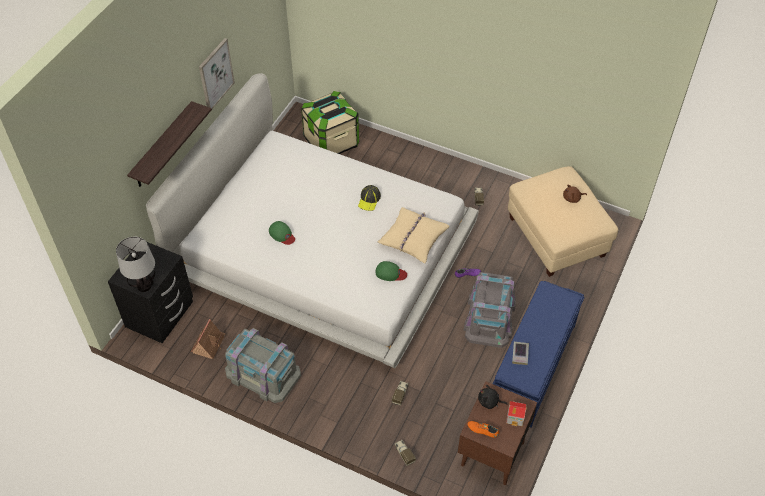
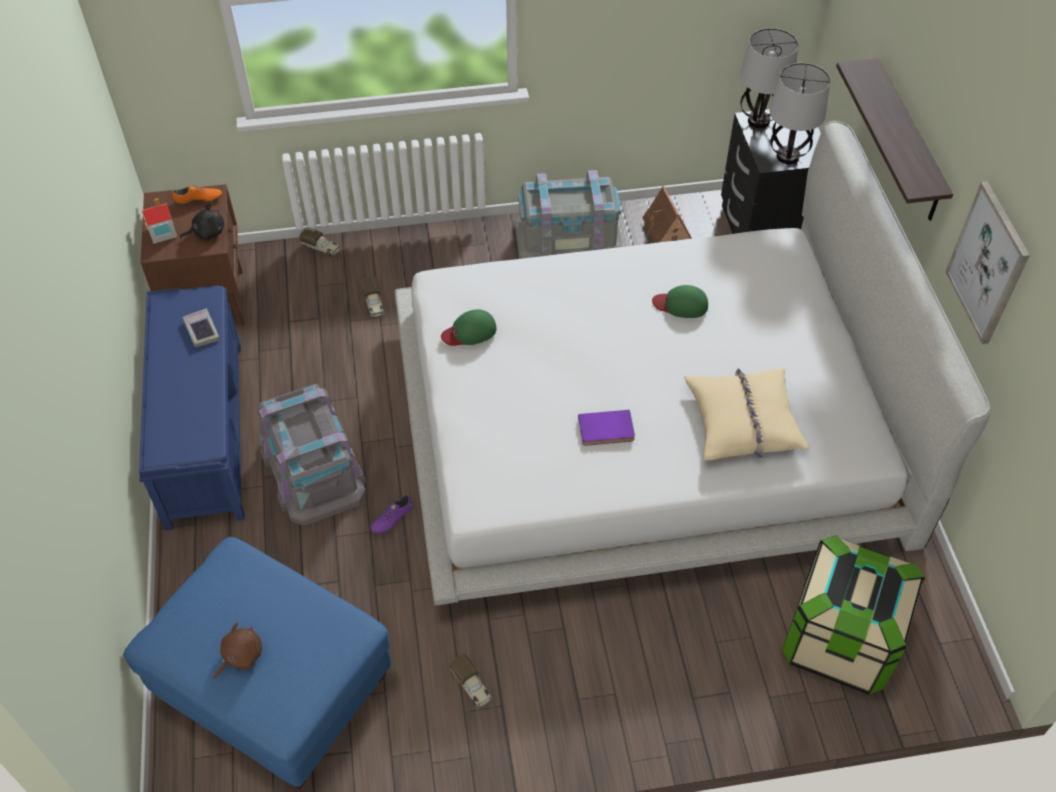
camera: 145 degrees right, 0 degrees up
(158, 257) = (787, 156): none -> table lamp
(369, 200) = (606, 430): cap -> purple book
(413, 238) = (480, 407): beige pillow -> beige pillow (743, 422)
(556, 237) = (272, 687): beige ottoman -> blue ottoman

